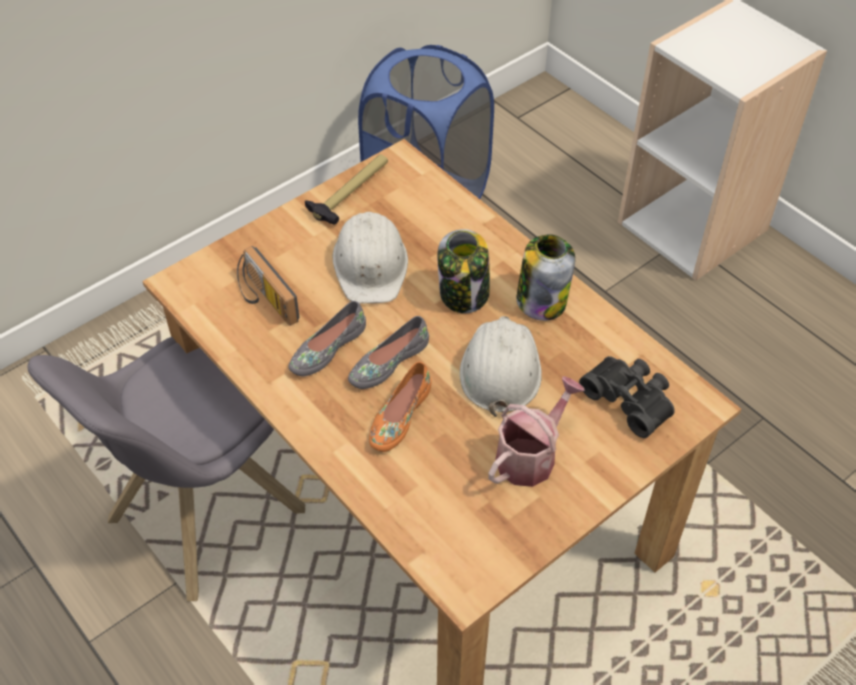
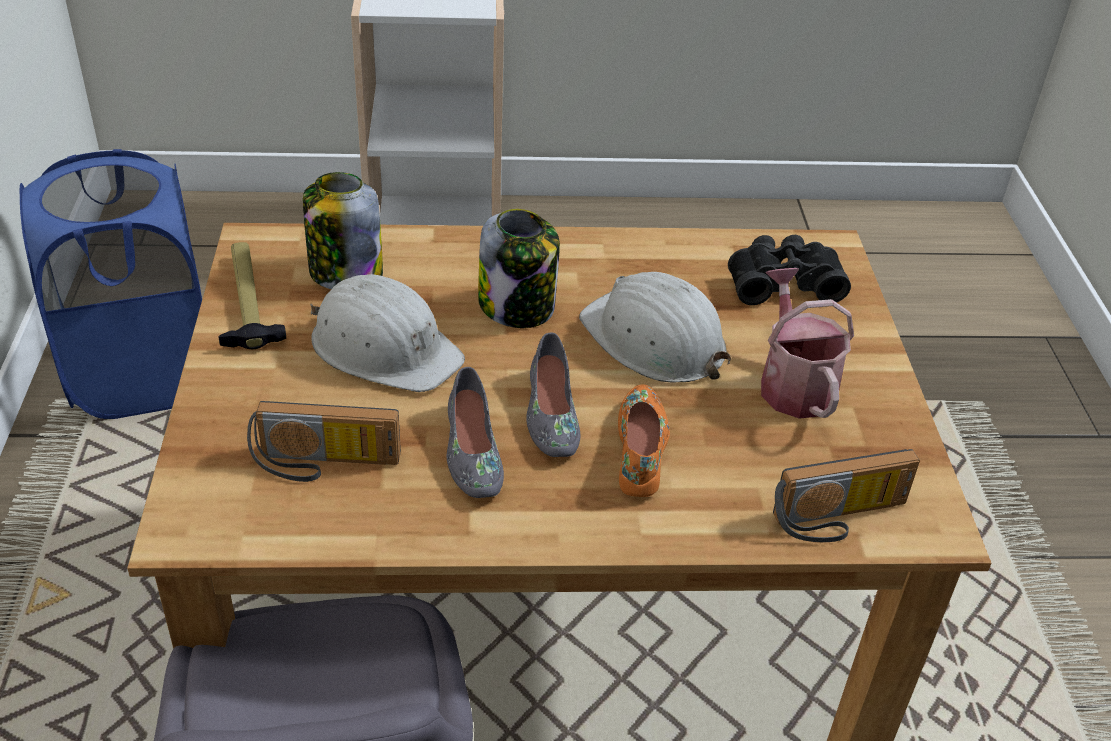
camera: 55 degrees left, 10 degrees down
(399, 416) = (642, 449): orange shoe -> orange shoe turned 150 degrees counterclockwise
(428, 537) = (840, 519): none -> radio
(541, 300) = (591, 263): jar -> jar (344, 273)

